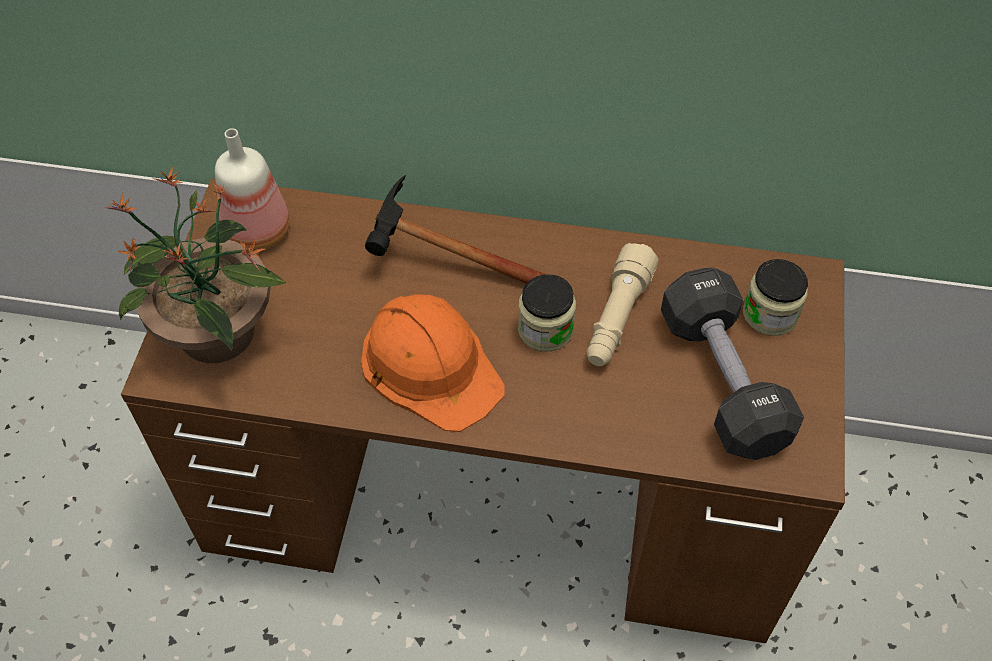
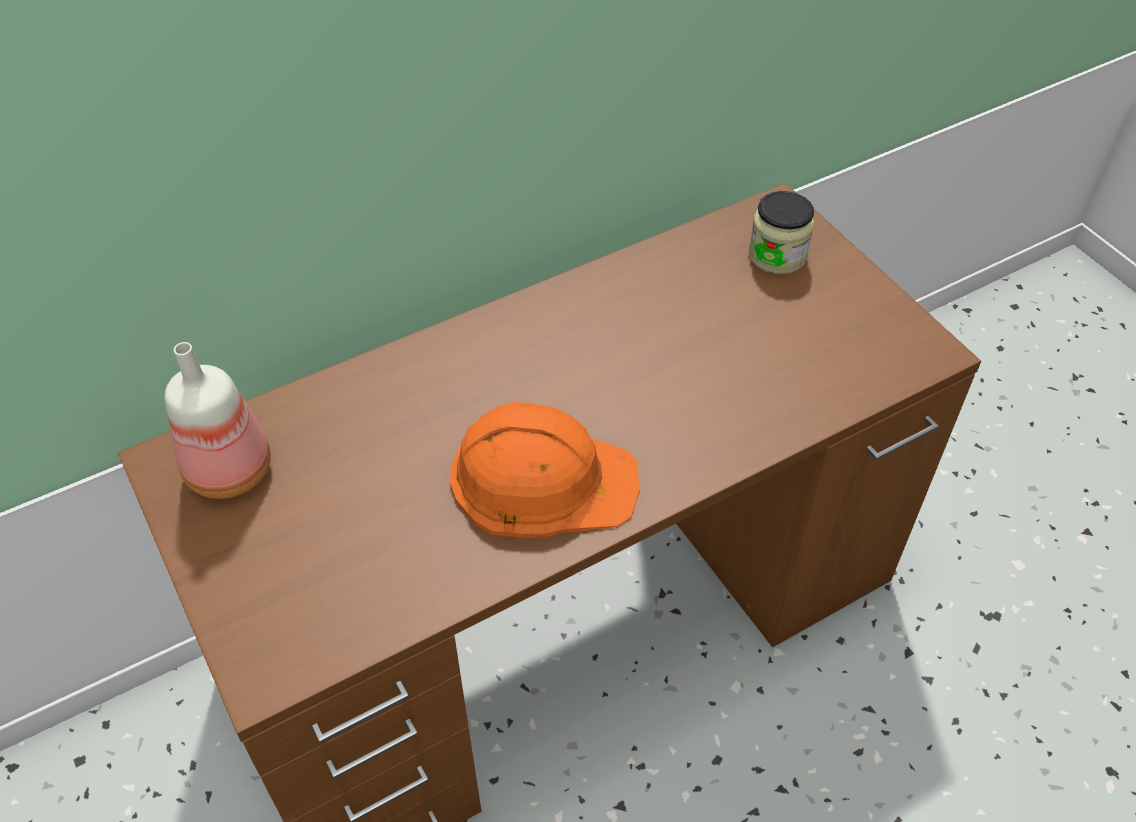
camera: 40 degrees left, 5 degrees down
(217, 334) = (289, 597): potted plant -> none
(437, 261) = (450, 385): hammer -> none
(545, 329) = (612, 381): jar -> none
(617, 318) = (662, 333): beige flashlight -> none
(722, 380) = (798, 328): black dumbbell -> none

